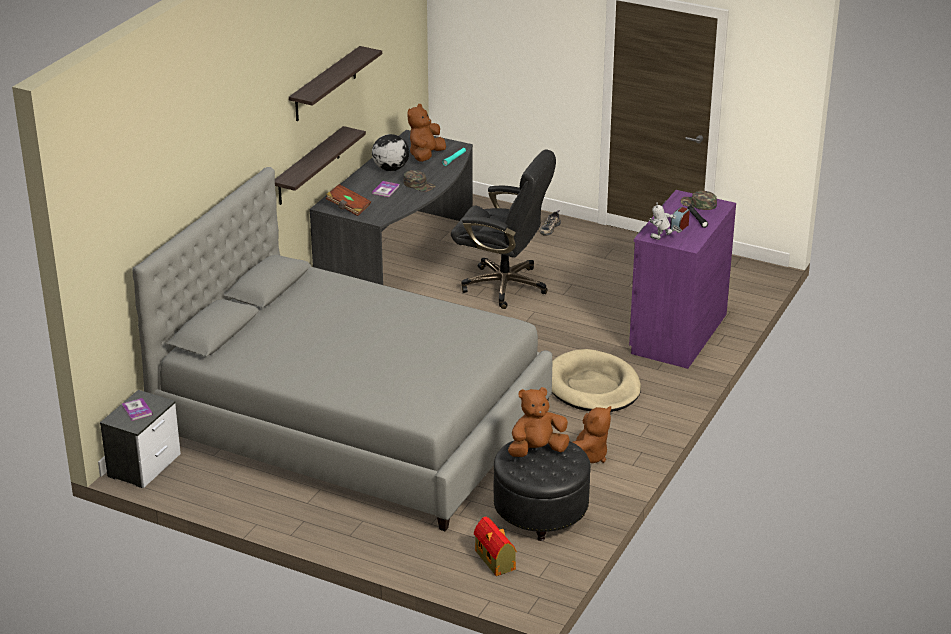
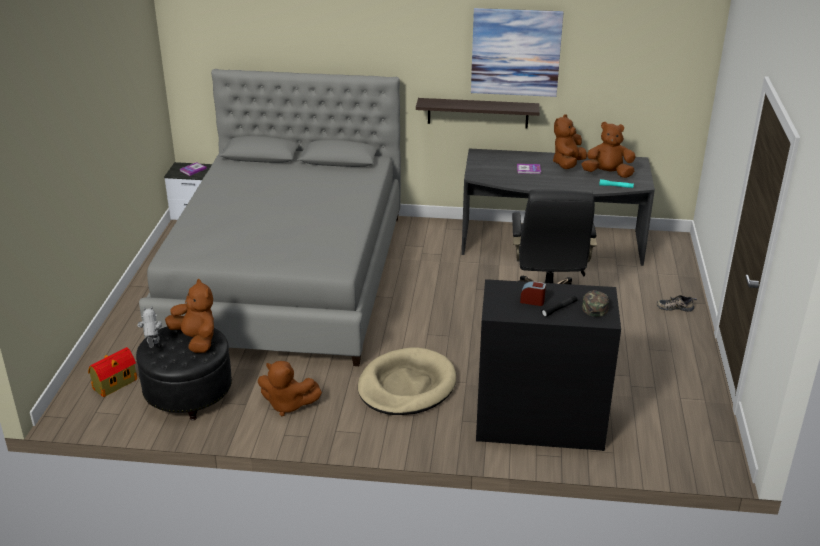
camera: 70 degrees right, 0 degrees up
(325, 84) = (516, 52): shelf -> picture
(348, 207) = (484, 161): brown book -> none
(390, 169) = (567, 164): globe -> brown plush toy
(419, 185) = (551, 181): green cap -> none
(662, 240) = (493, 295): toy robot -> toy robot (153, 347)
(676, 333) = (539, 422): purple dresser -> black dresser

